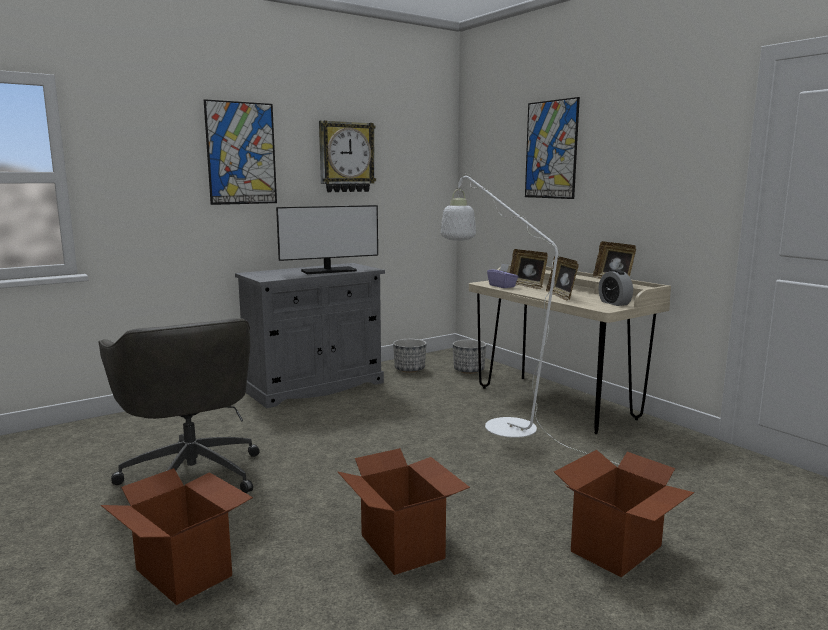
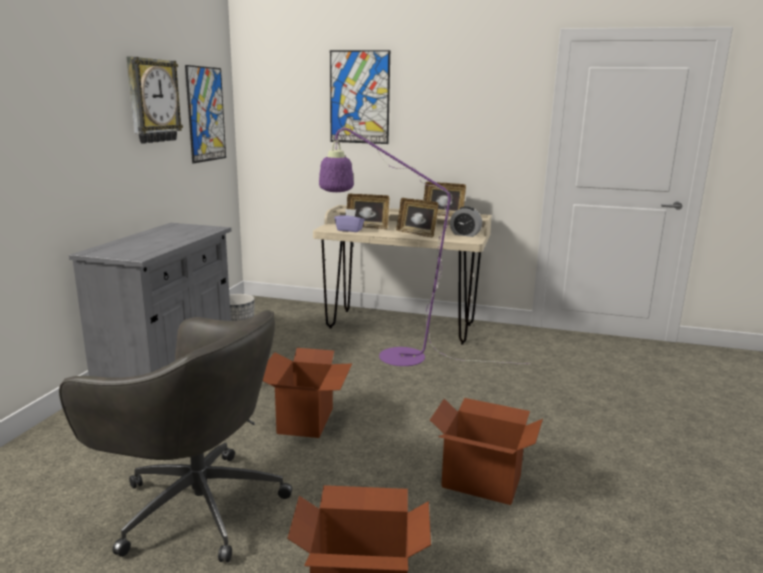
camera: 40 degrees left, 5 degrees up
(241, 153) = (56, 98): picture -> picture (206, 114)
(328, 271) = (178, 236): monitor -> none
(469, 370) = (293, 314): planter -> none
(499, 423) = (389, 356): white floor lamp -> purple floor lamp
(617, 549) = (592, 422): cardboard box -> cardboard box (306, 420)

